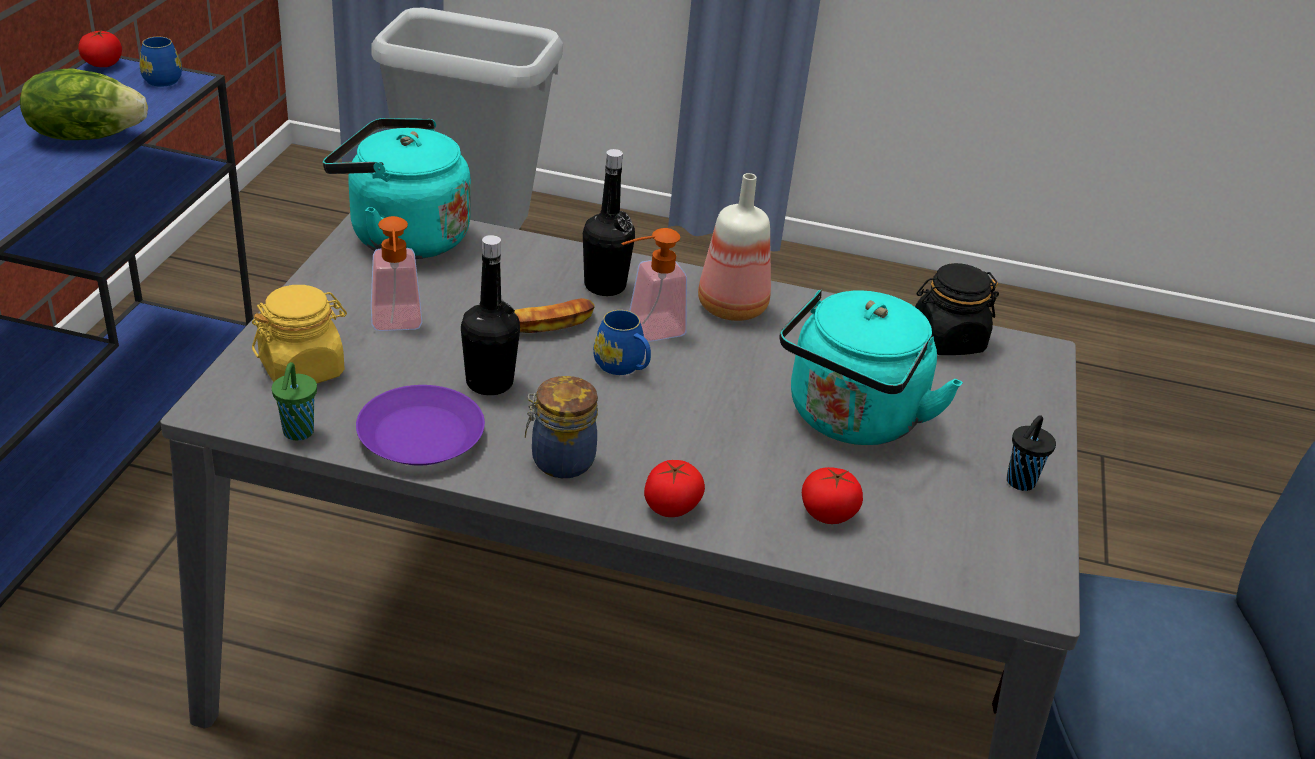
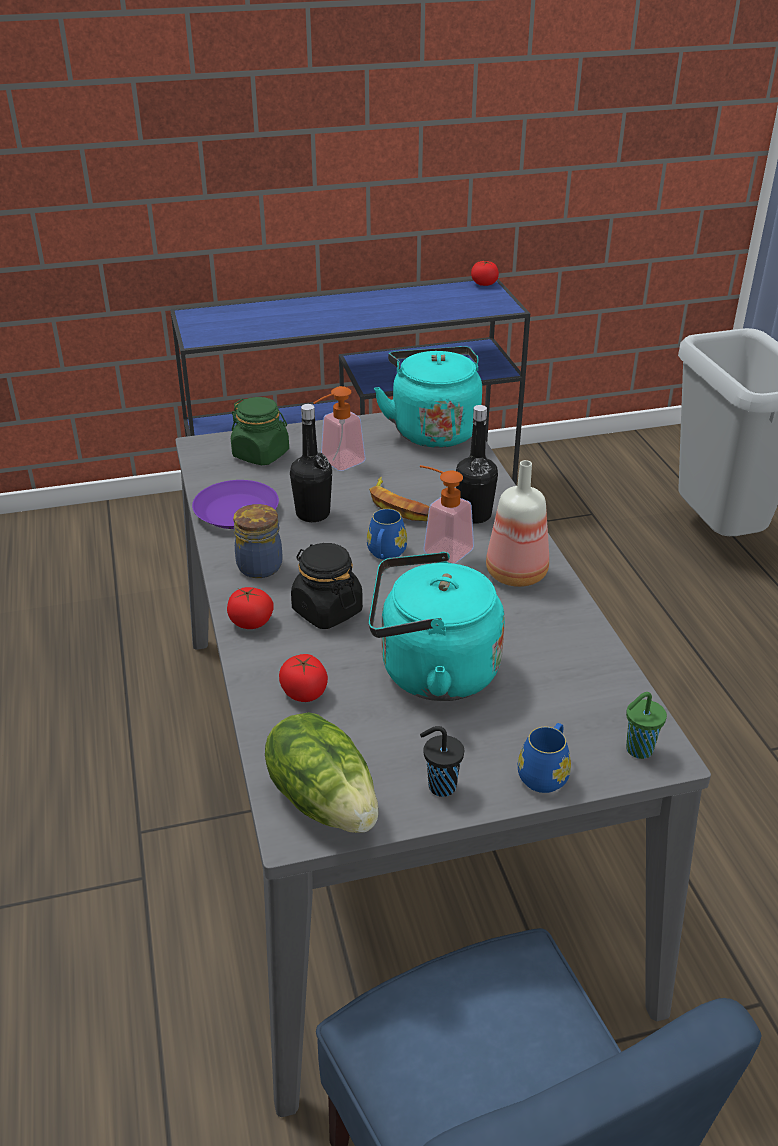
camera: 65 degrees right, 0 degrees up
(85, 135) = (404, 312): lettuce -> lettuce (324, 800)
(161, 78) = (496, 301): blue mug -> blue mug (545, 773)
(297, 433) = (202, 476): green cup -> green cup (637, 750)
(303, 369) = (261, 454): yellow jar -> green jar
(946, 340) = (609, 693): black jar -> black jar (327, 610)

